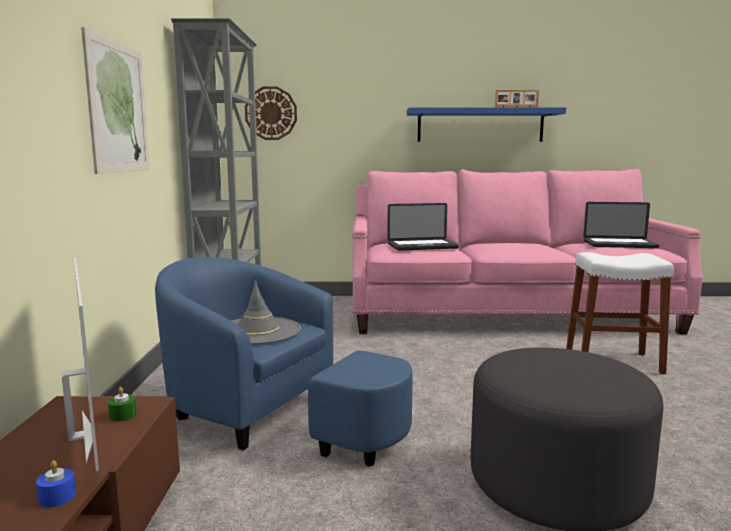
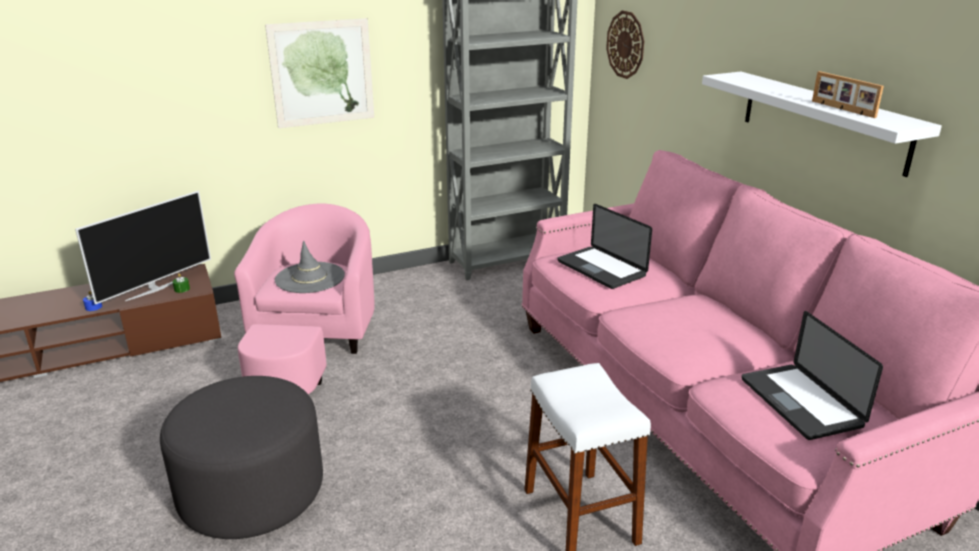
camera: 65 degrees right, 15 degrees up
(271, 418) = (312, 344): blue armchair -> pink armchair
(480, 125) = (822, 120): blue shelf -> white shelf

